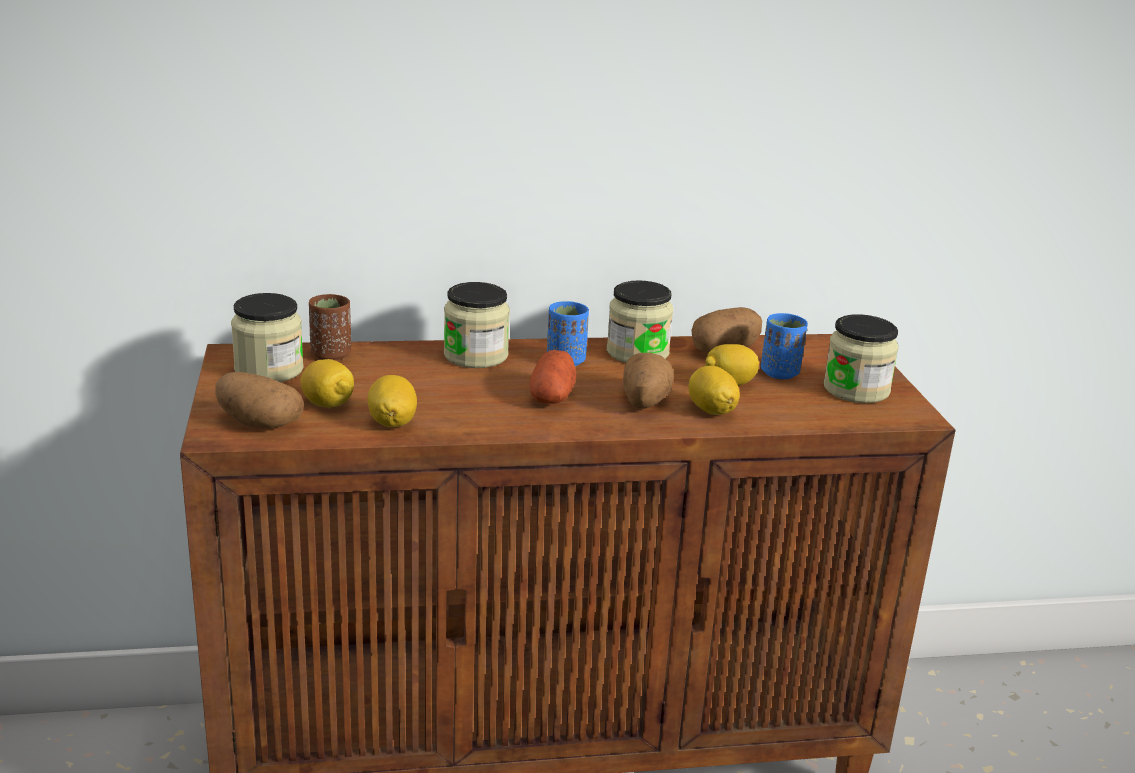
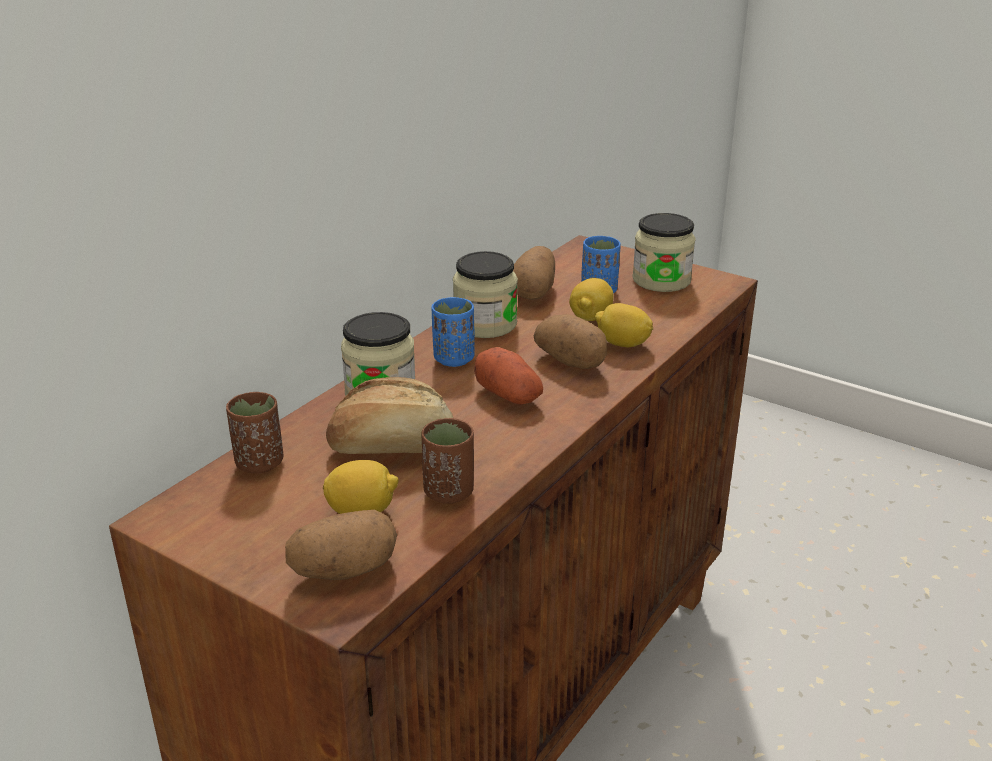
camera: 45 degrees left, 5 degrees up
(269, 370) = (236, 513): jar -> none
(392, 422) = (449, 492): lemon -> brown cup
(417, 384) = (392, 446): none -> bread

